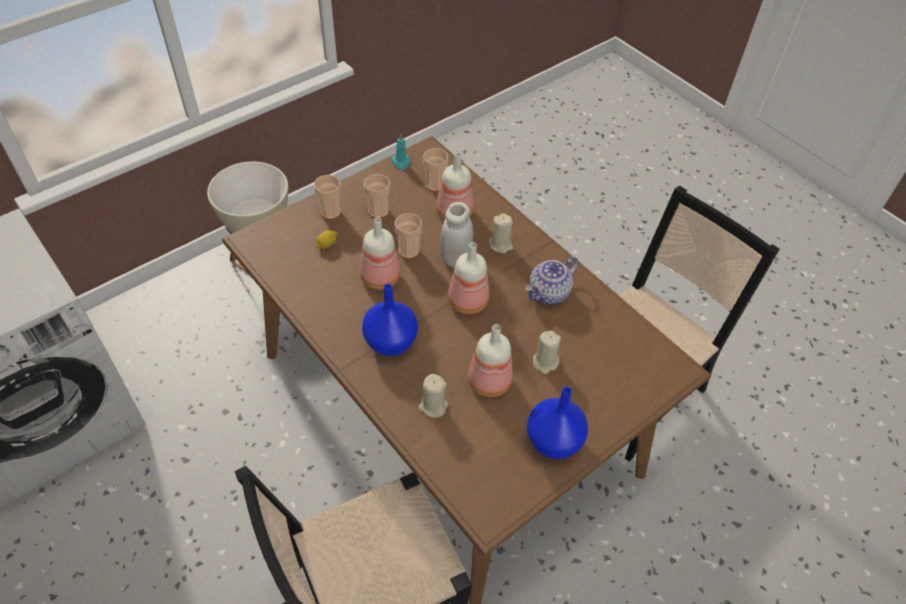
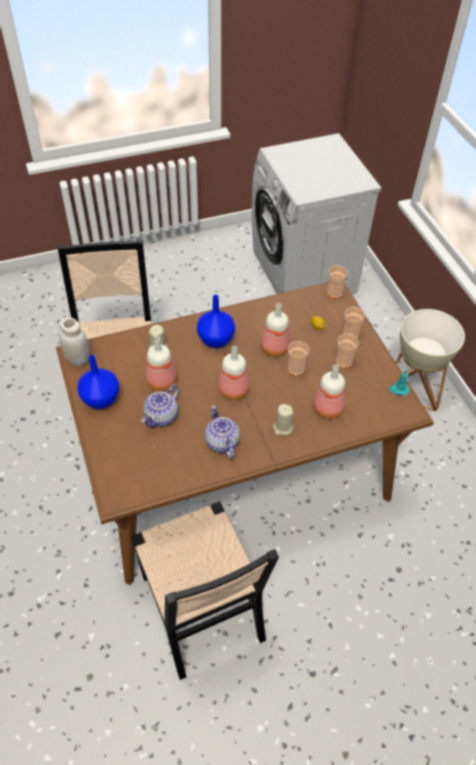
camera: 110 degrees right, 0 degrees up
(435, 185) = (365, 405): cup -> cup (334, 293)
(455, 258) = (278, 395): white jar -> white jar (77, 359)
(545, 362) = (161, 417): beige candle -> teapot

